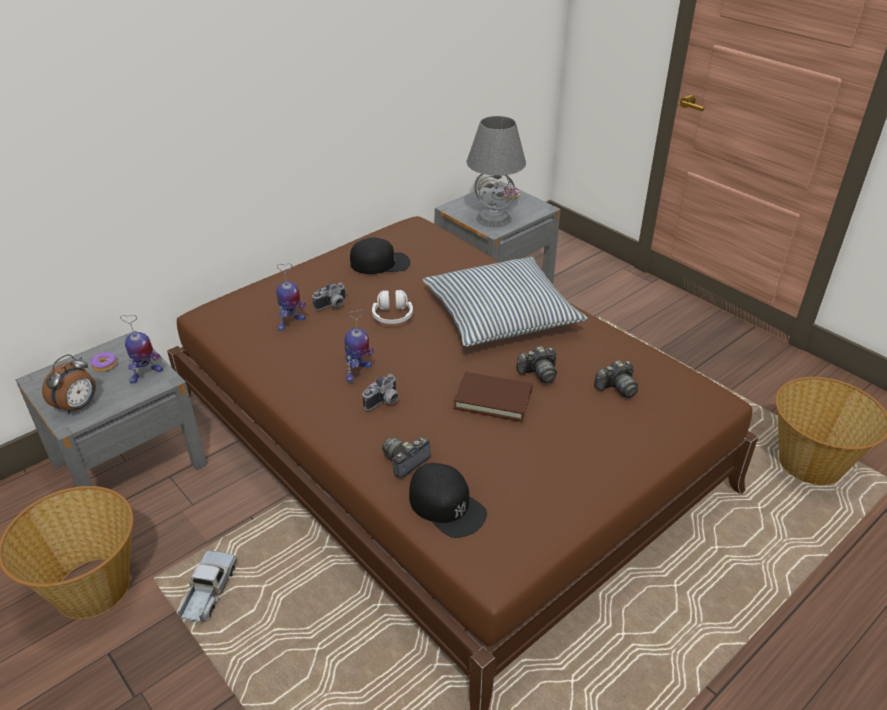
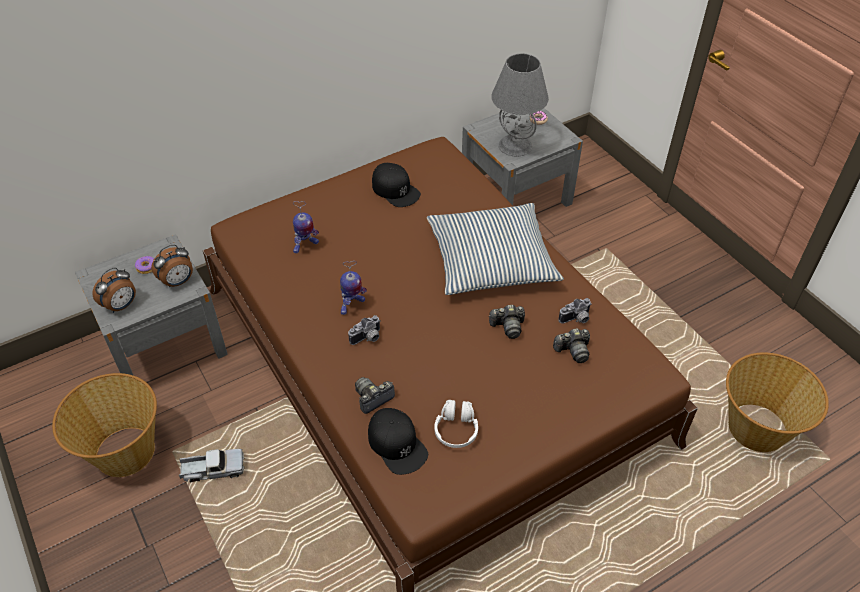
camera: 10 degrees right, 10 degrees up
(145, 375) = (178, 282): toy robot -> alarm clock
(208, 592) = (213, 470): toy truck -> toy truck turned 60 degrees clockwise
(332, 305) = (344, 231): camera -> camera (576, 319)
(380, 263) = (395, 190): black cap -> black cap turned 45 degrees clockwise
(392, 316) = (394, 249): white headphones -> white headphones (456, 429)
(493, 399) = (460, 348): brown book -> none

